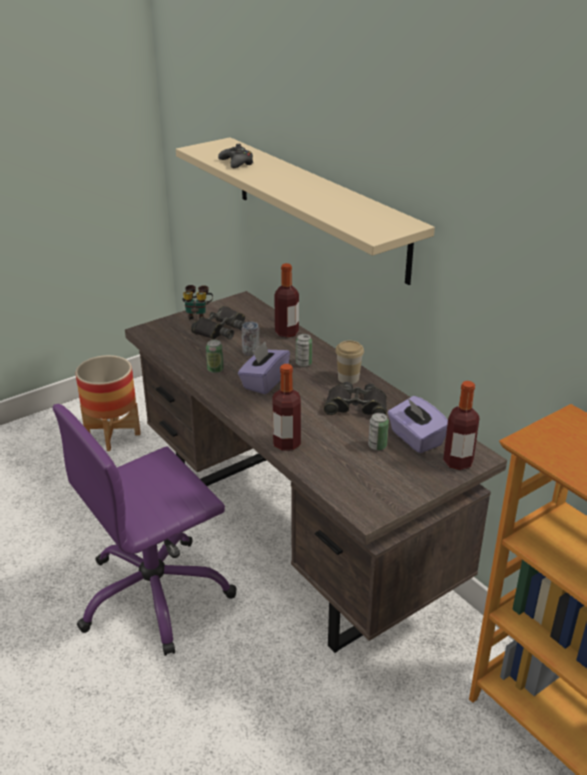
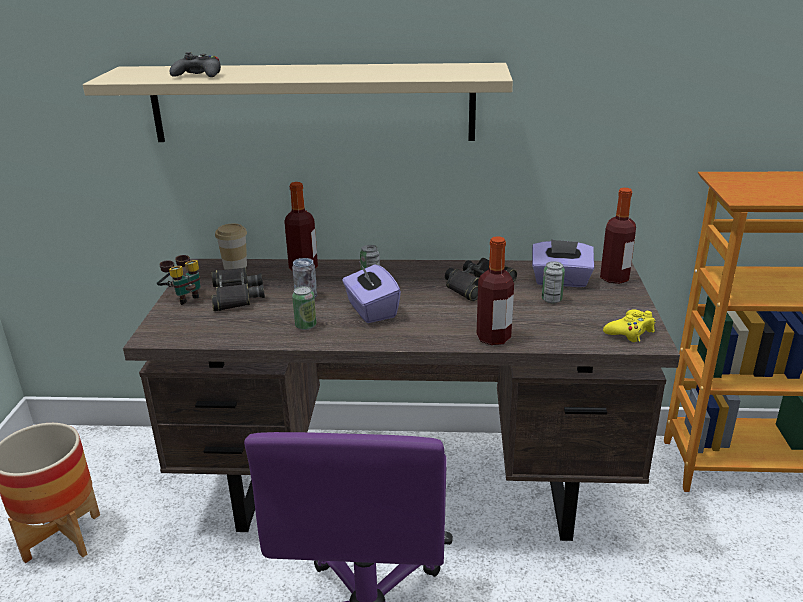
camera: 50 degrees left, 5 degrees down
(348, 378) = (428, 272): cup -> cup (235, 266)
(372, 499) = (630, 332): none -> yellow game controller

